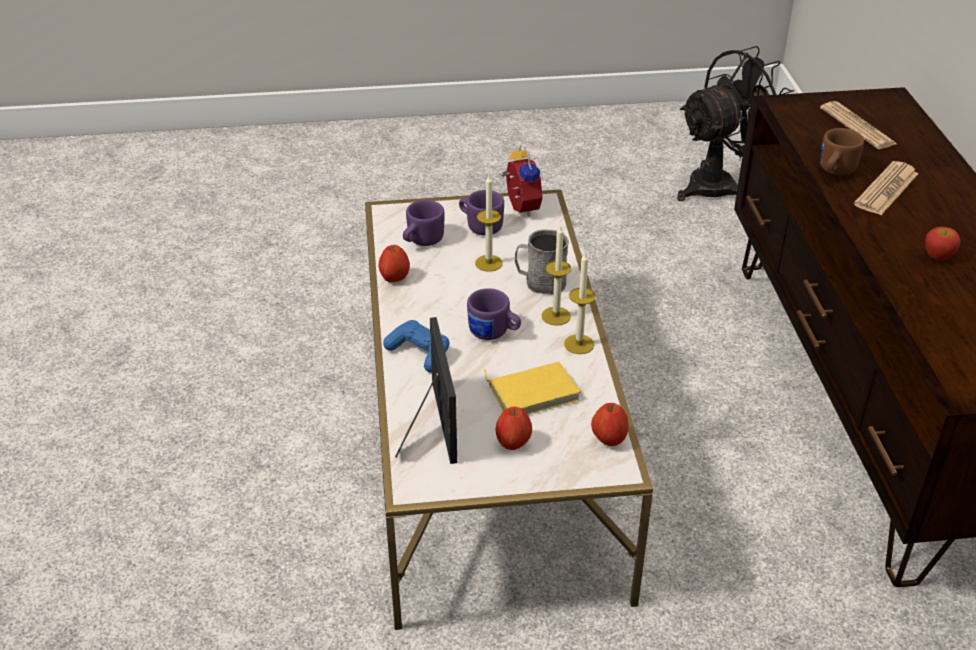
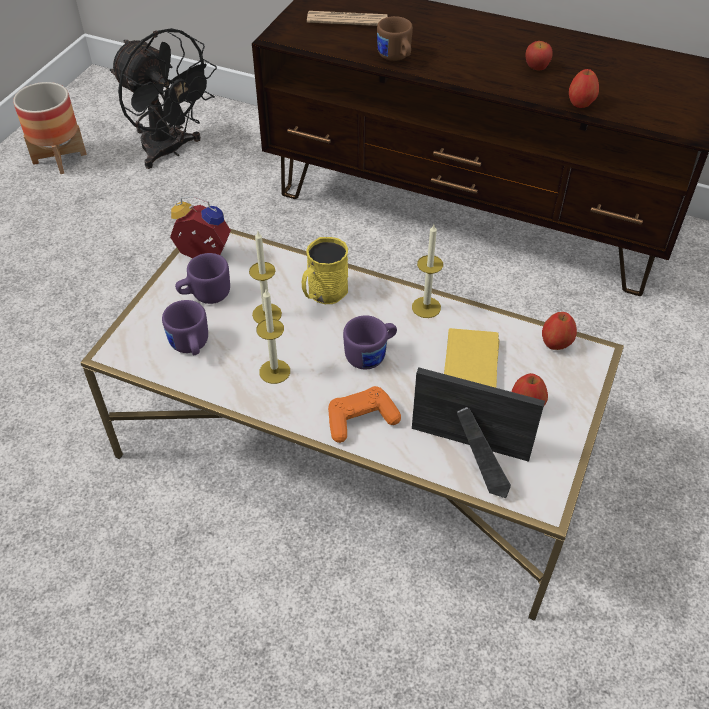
camera: 60 degrees left, 10 degrees up
(394, 278) = (232, 391): apple -> apple (580, 104)
(419, 353) = (361, 420): blue game controller -> orange game controller
(540, 282) = (323, 293): grey mug -> yellow mug
(556, 316) = (378, 304): candle -> candle (274, 371)
(642, 137) = (60, 158): none -> planter
(720, 184) = (170, 151): black fan -> black fan turned 135 degrees clockwise
(886, 189) = (439, 48): newspaper -> none

